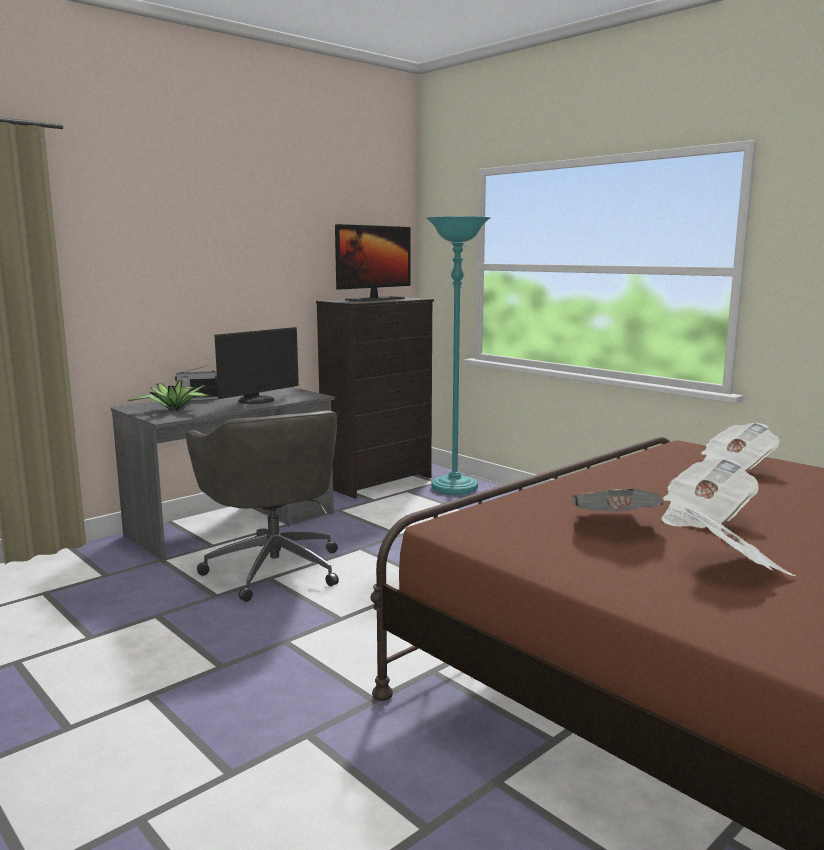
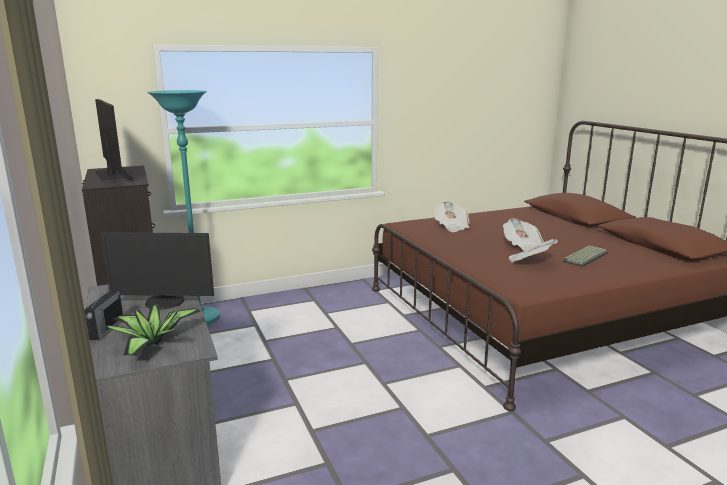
camera: 70 degrees left, 5 degrees up
(258, 401) = (164, 302): monitor -> monitor turned 120 degrees clockwise
(274, 567) = (291, 426): grey office chair -> none
(733, 568) = (585, 256): newspaper -> keyboard

